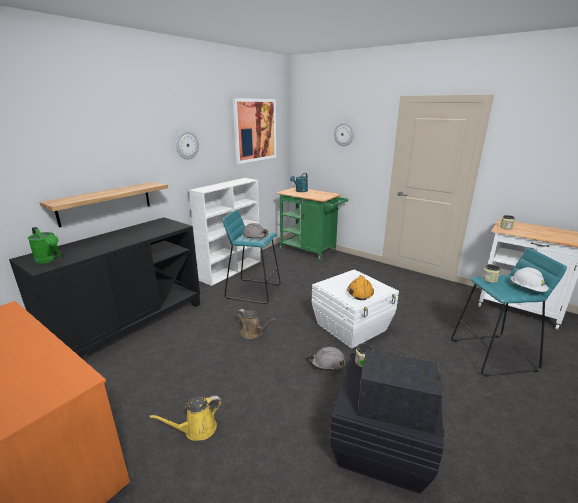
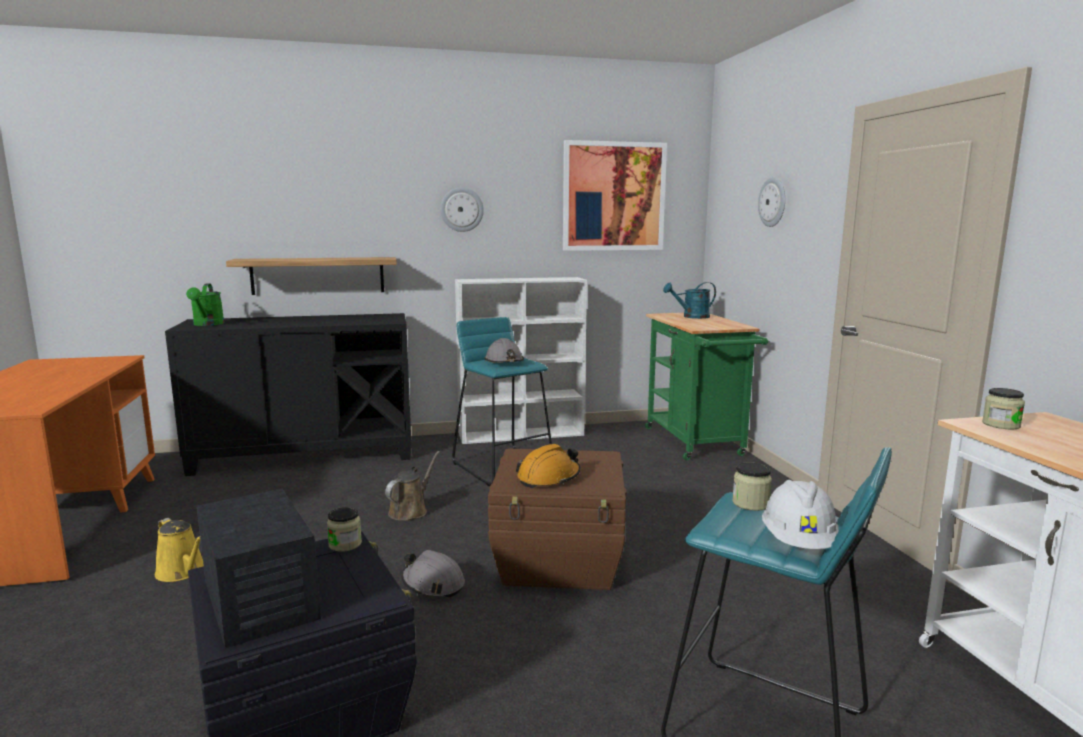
camera: 40 degrees right, 10 degrees down
(197, 429) = (182, 571): yellow watering can -> yellow watering can turned 150 degrees counterclockwise
(253, 333) = (410, 511): brown watering can -> brown watering can turned 135 degrees counterclockwise
(352, 327) = (560, 561): white storage box -> brown storage box

